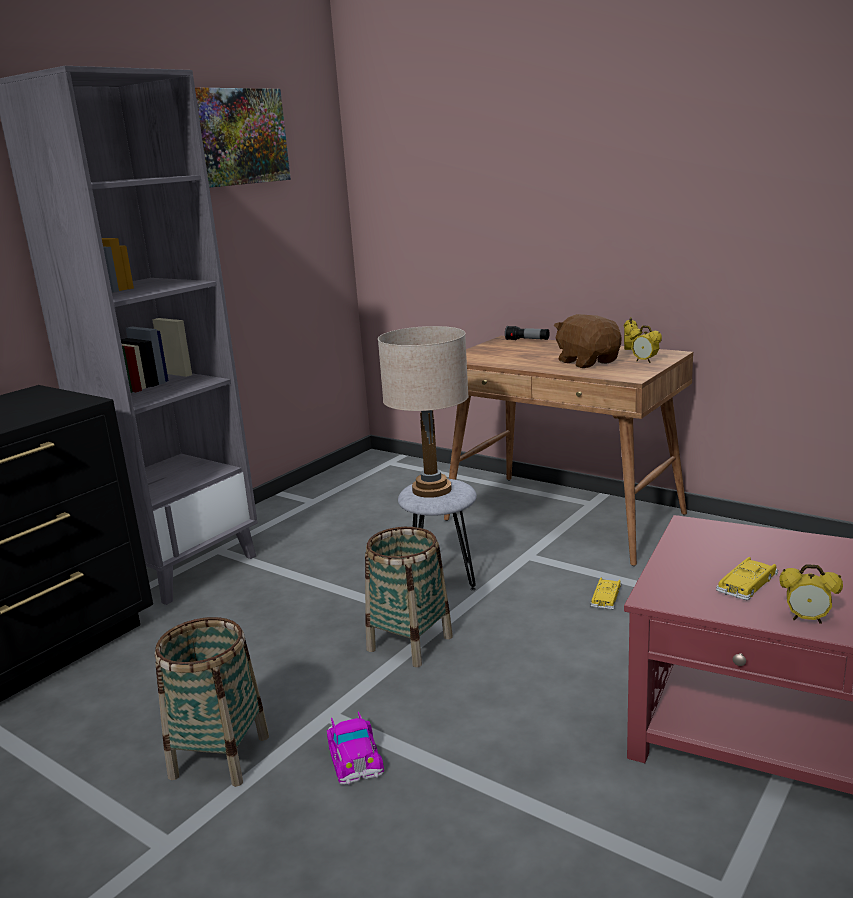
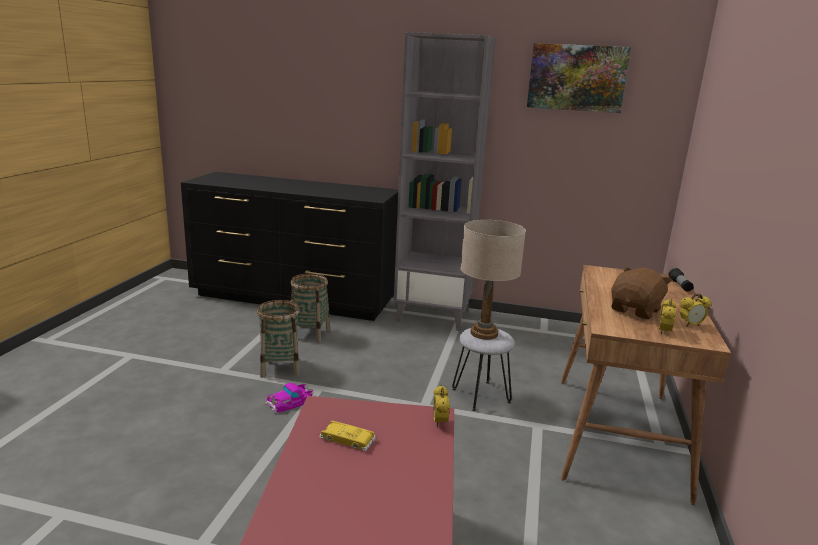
camera: 65 degrees right, 0 degrees up
(409, 643) = (396, 398): basket -> basket (309, 333)
(606, 597) = (501, 470): yellow toy car -> none
(807, 619) = (301, 463): alarm clock -> alarm clock (439, 423)

